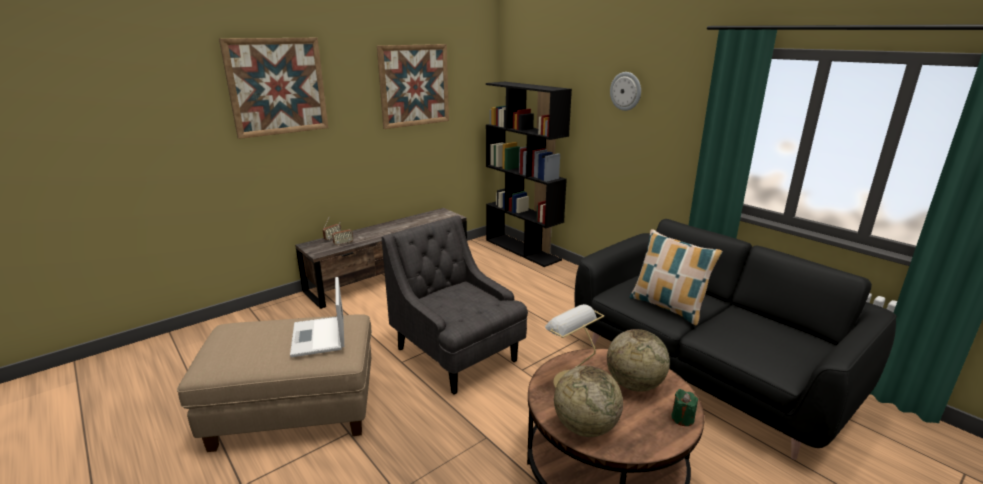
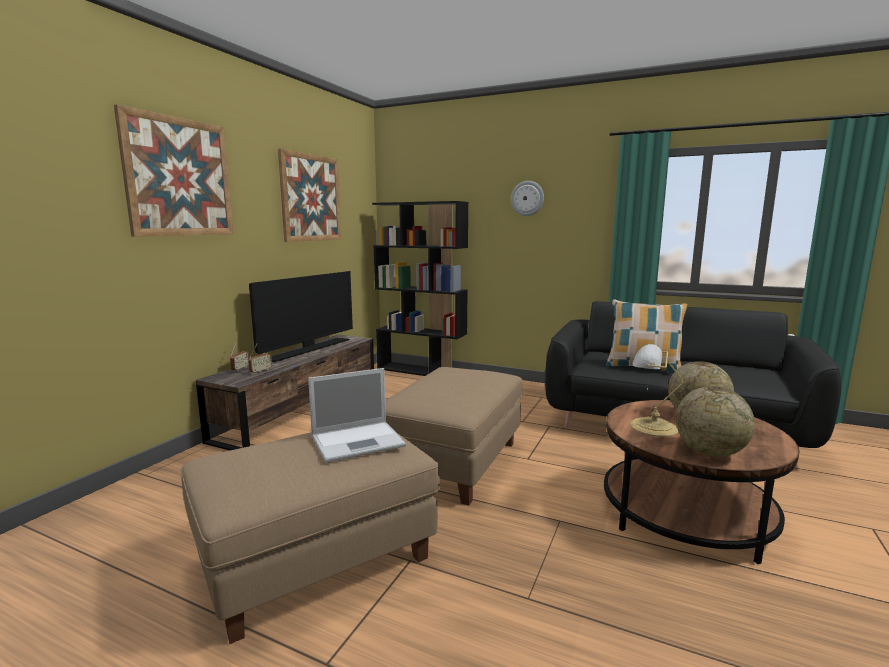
camera: 25 degrees left, 10 degrees down
(319, 337) = (359, 441): laptop -> laptop turned 75 degrees counterclockwise
(401, 224) = (308, 349): none -> television
(457, 355) = (453, 461): grey armchair -> beige ottoman
(682, 418) = (764, 430): green candle -> none

